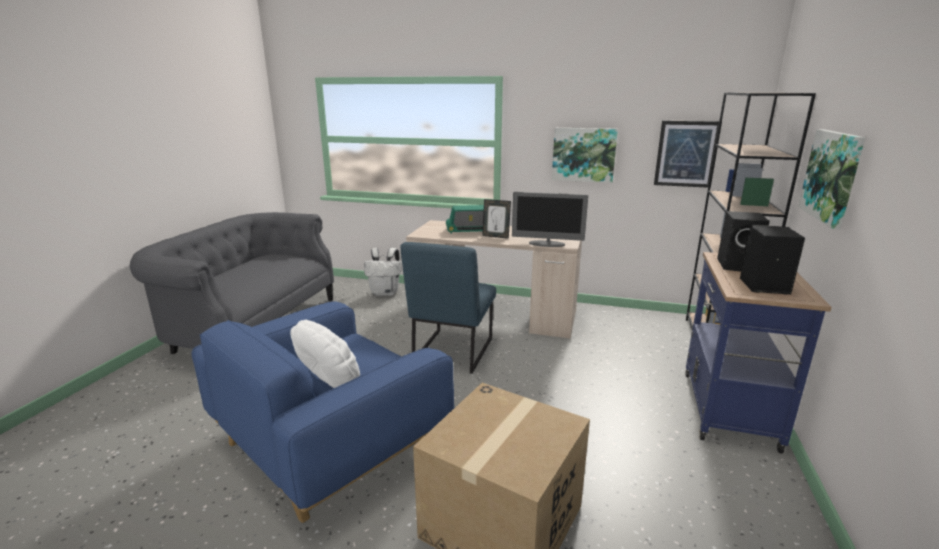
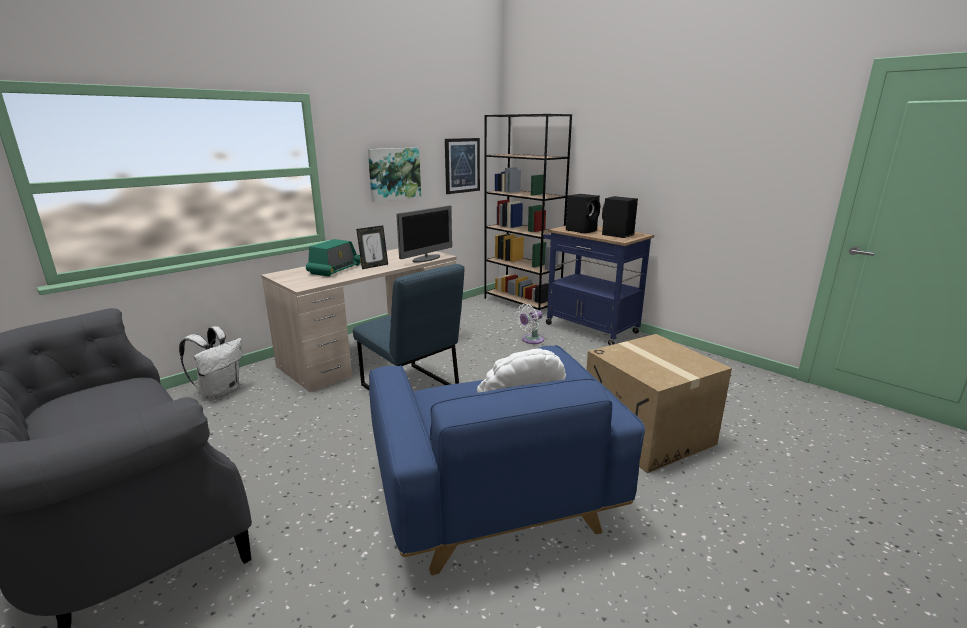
camera: 60 degrees left, 0 degrees up
(627, 378) = (531, 340): none -> white fan
(832, 176) = (614, 163): picture -> none

